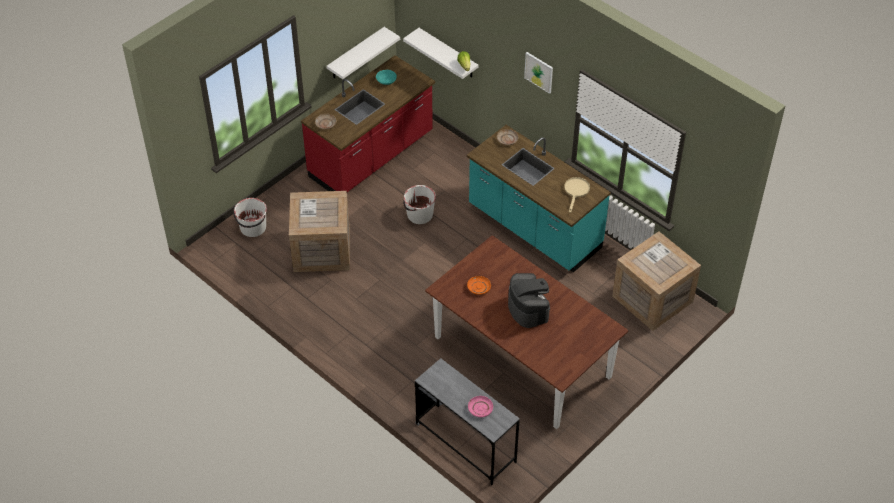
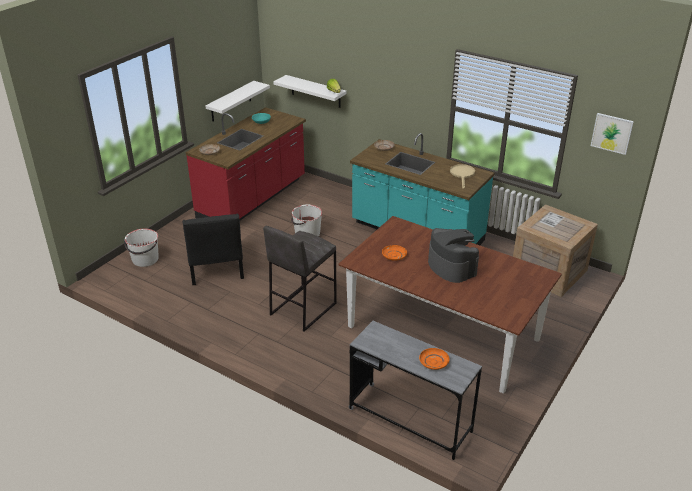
camera: 10 degrees left, 15 degrees down
(321, 250) = (216, 269): crate -> black chair
(396, 310) = (302, 309): none -> grey stool
(480, 409) = (434, 362): pink plate -> orange plate
(539, 72) = (410, 72): picture -> picture (612, 133)

